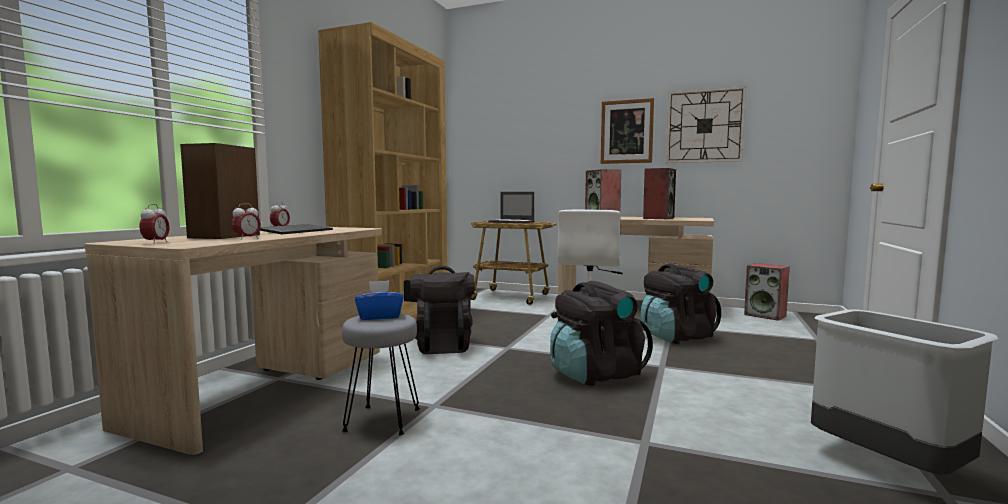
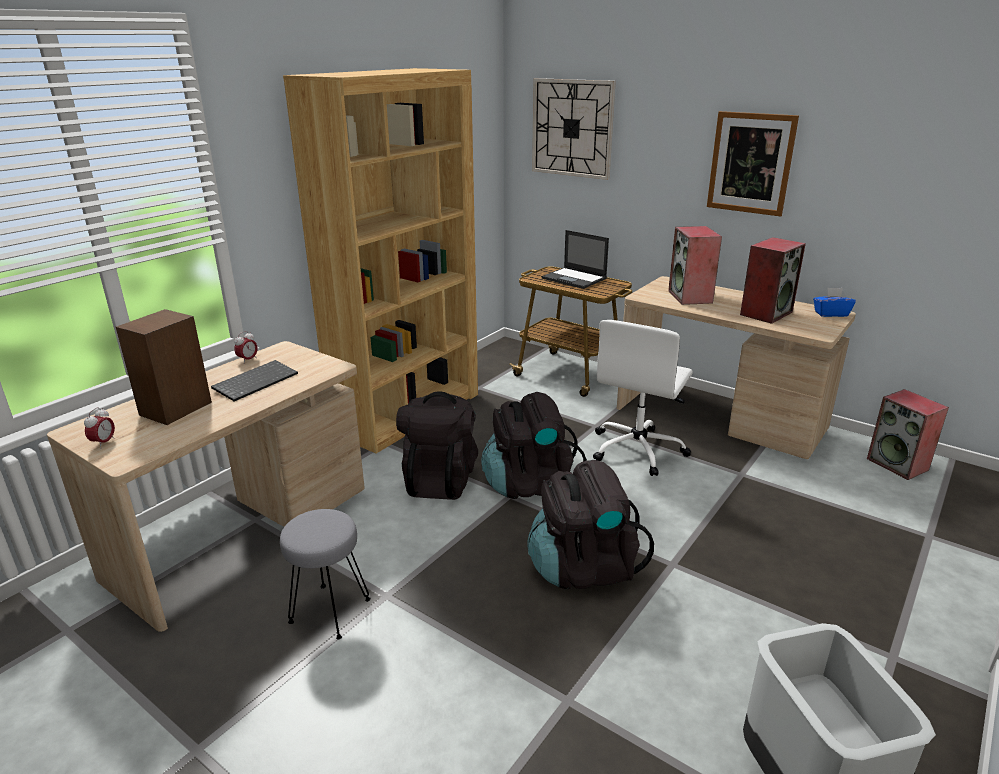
camera: 15 degrees right, 20 degrees up
(247, 239) = (190, 429): alarm clock -> none
(379, 316) = (319, 523): blue tissue box -> blue tissue box (831, 314)
(676, 337) = (732, 501): black backpack -> black backpack (529, 483)
(704, 126) = (871, 171): wall clock -> wall clock (572, 128)

